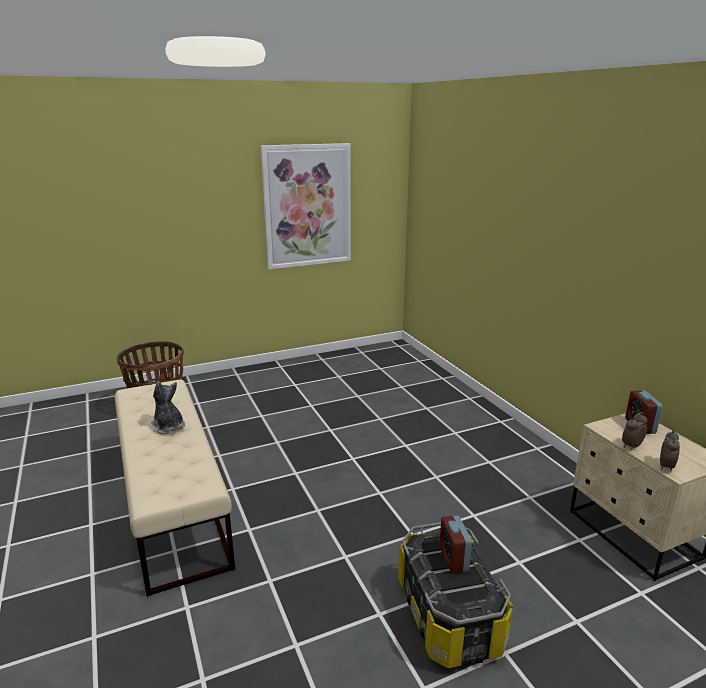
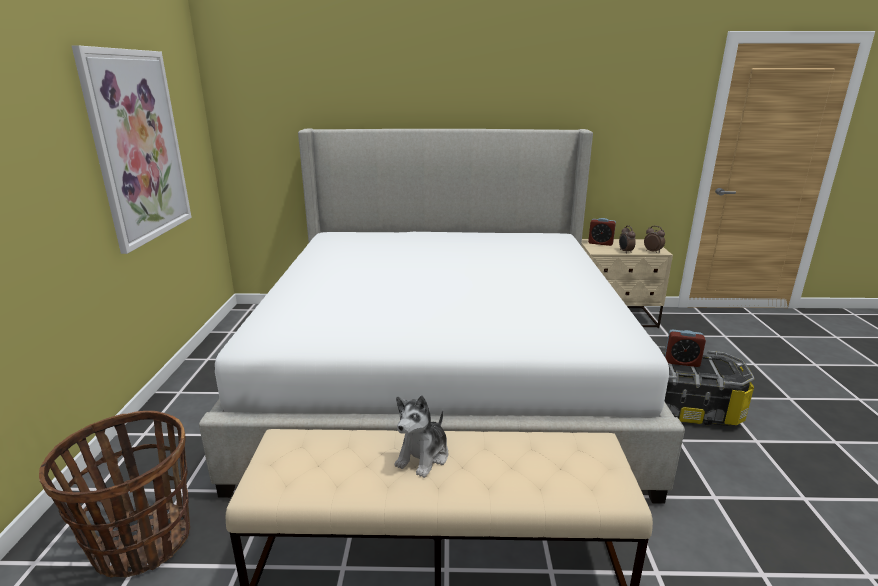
camera: 65 degrees left, 0 degrees up
(168, 427) = (423, 456): plush toy -> plush toy turned 45 degrees counterclockwise
(379, 449) = (442, 376): none -> bed

